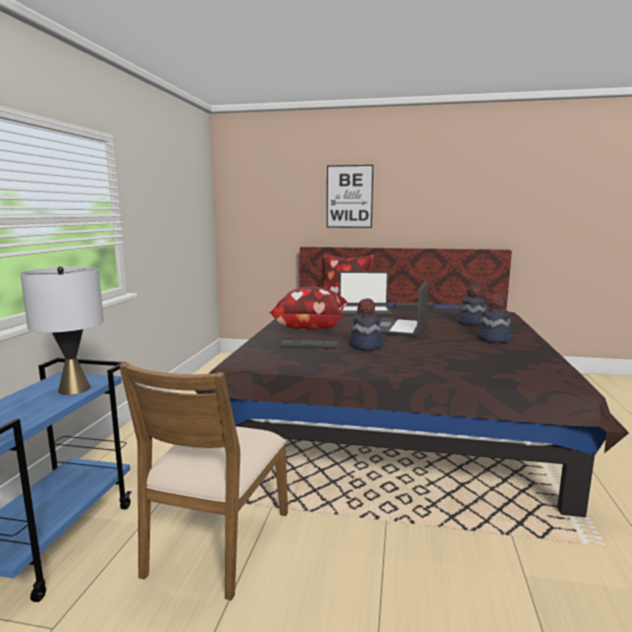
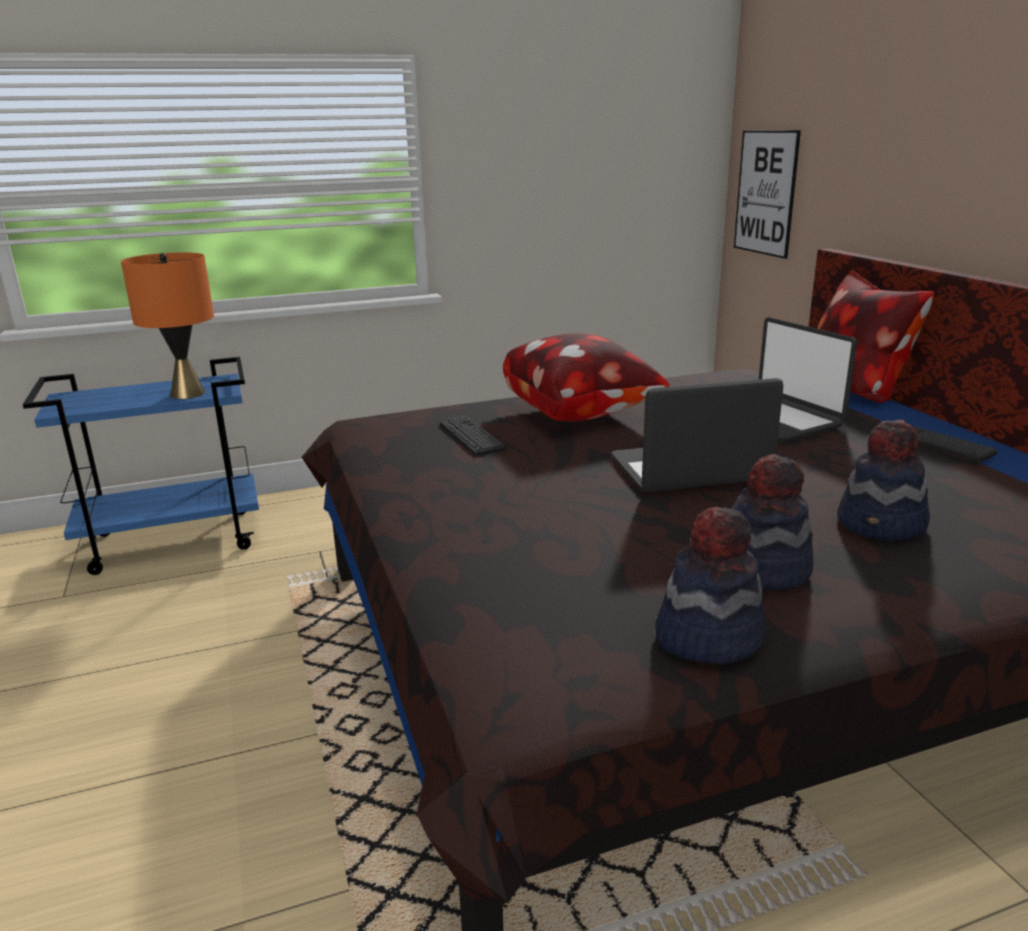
camera: 60 degrees right, 10 degrees up
(74, 389) = (188, 393): grey table lamp -> orange table lamp
(216, 542) = (210, 622): brown chair -> none
(349, 196) = (938, 132): picture -> picture (765, 193)
(365, 346) = (520, 469): hat -> hat (708, 636)

